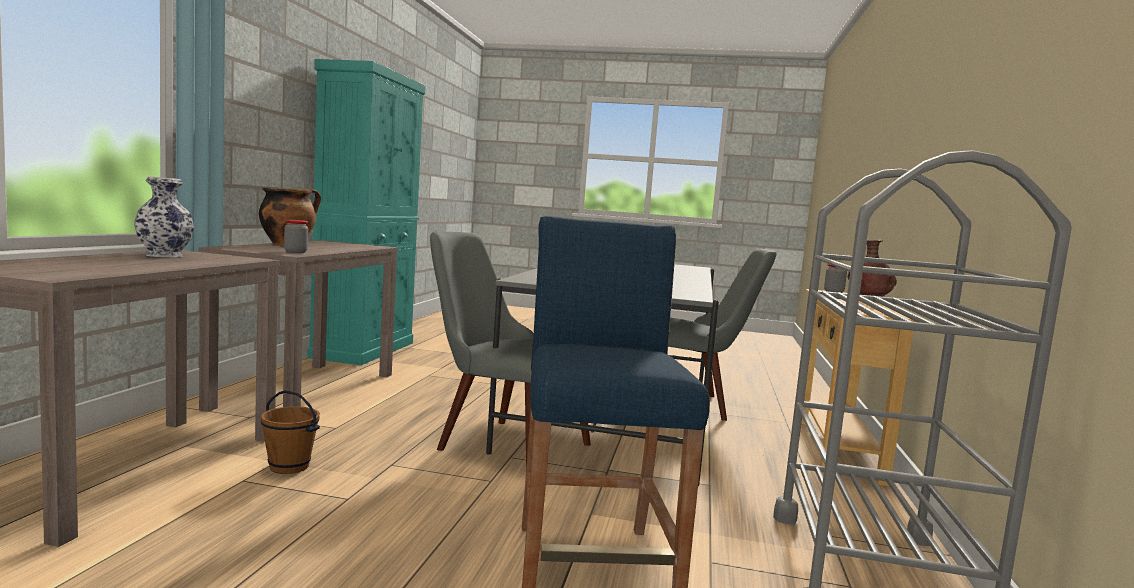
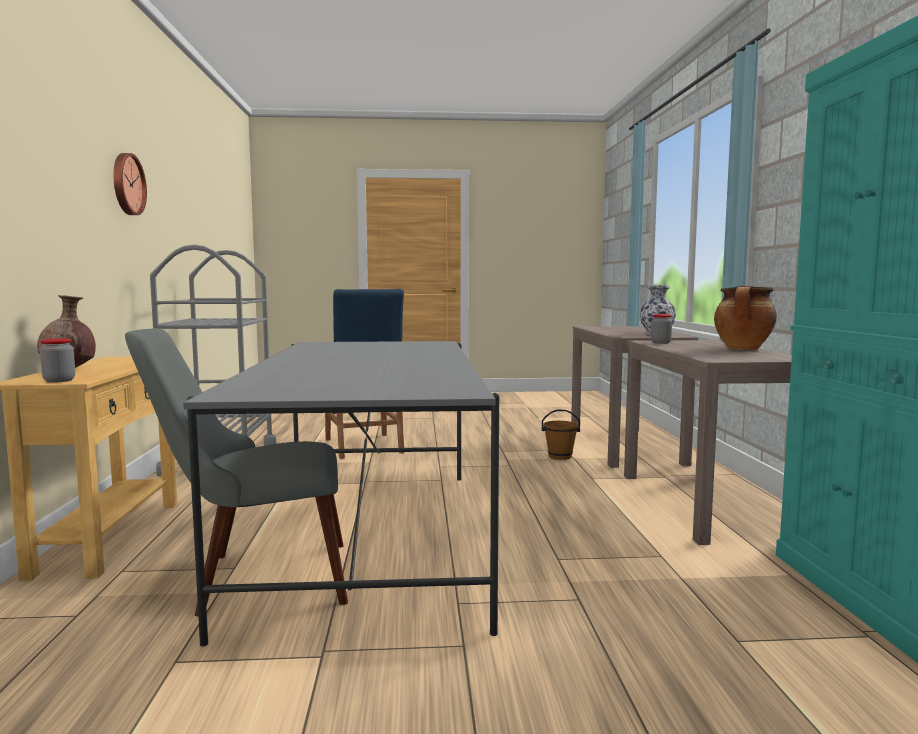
camera: 165 degrees right, 0 degrees up
(498, 442) = (461, 487): grey chair -> none
(1006, 82) = (126, 184): none -> wall clock

